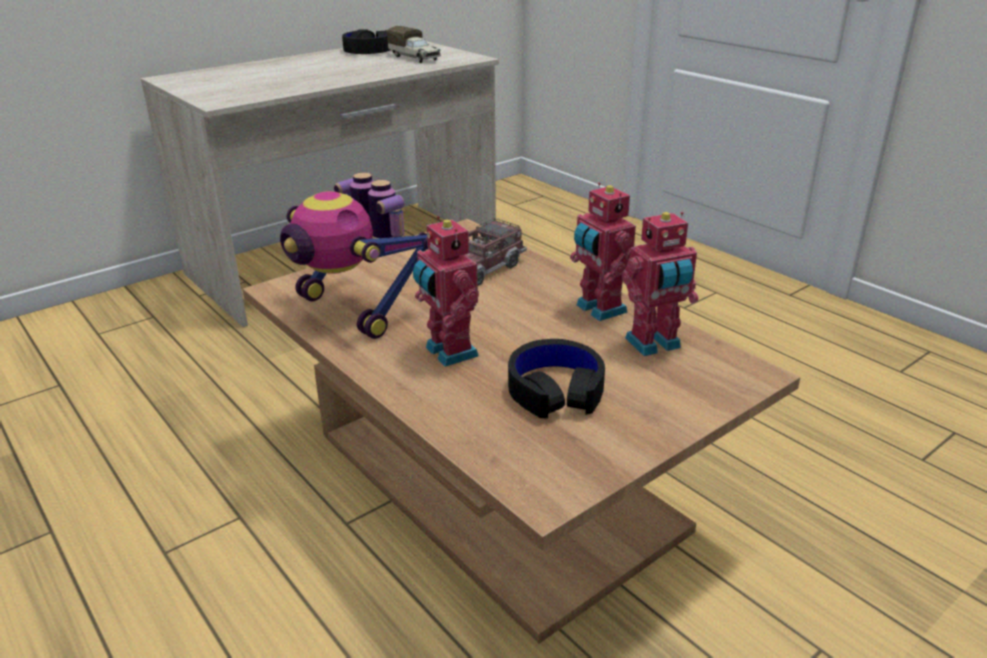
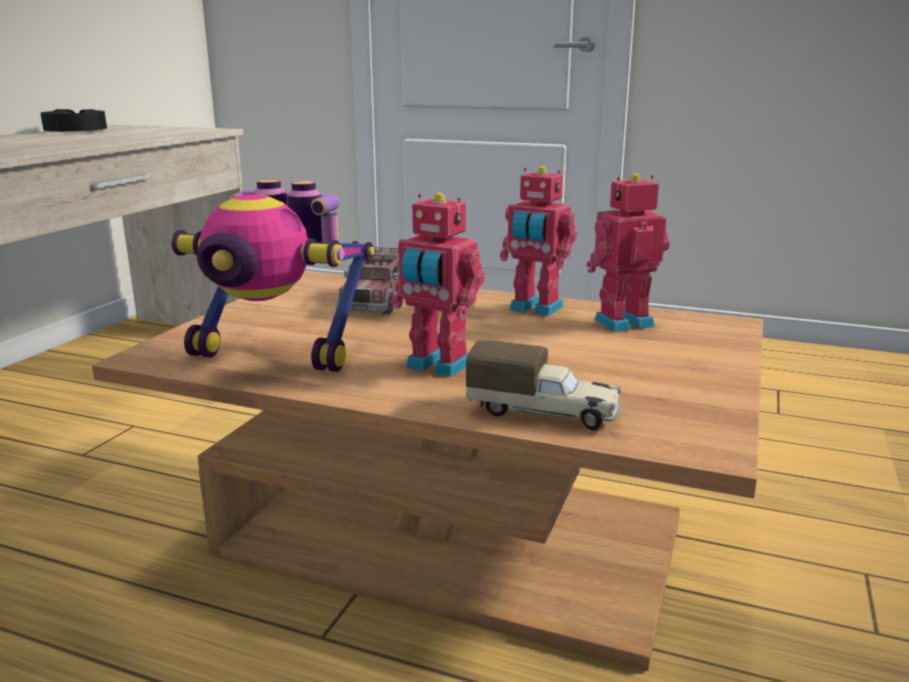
camera: 30 degrees left, 10 degrees down
(415, 58) = (146, 132): toy truck -> toy truck (544, 413)
(555, 390) = (588, 370): black headphones -> none
(654, 345) = (621, 322): toy robot -> toy robot turned 150 degrees counterclockwise

